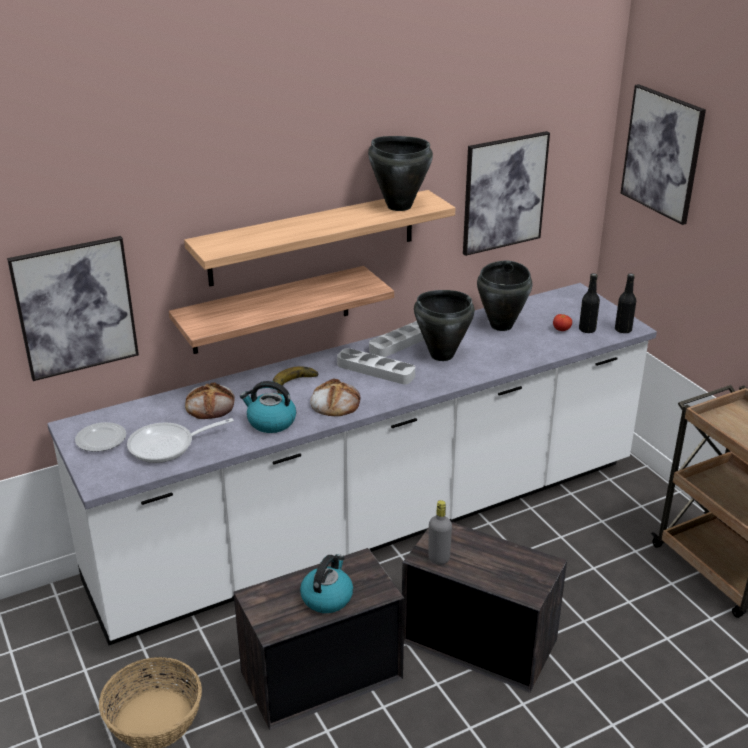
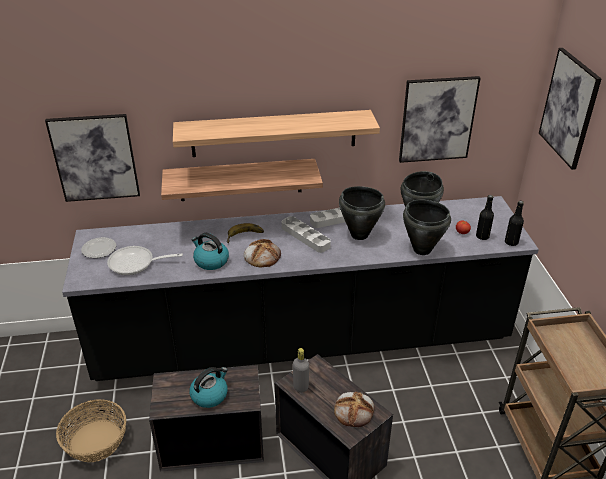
camera: 20 degrees right, 5 degrees up
(210, 405) = (180, 239): bread -> bread (354, 411)
(374, 524) = (303, 341): white counter -> black counter
(398, 206) = (338, 120): black cooking pot -> black cooking pot (422, 249)

